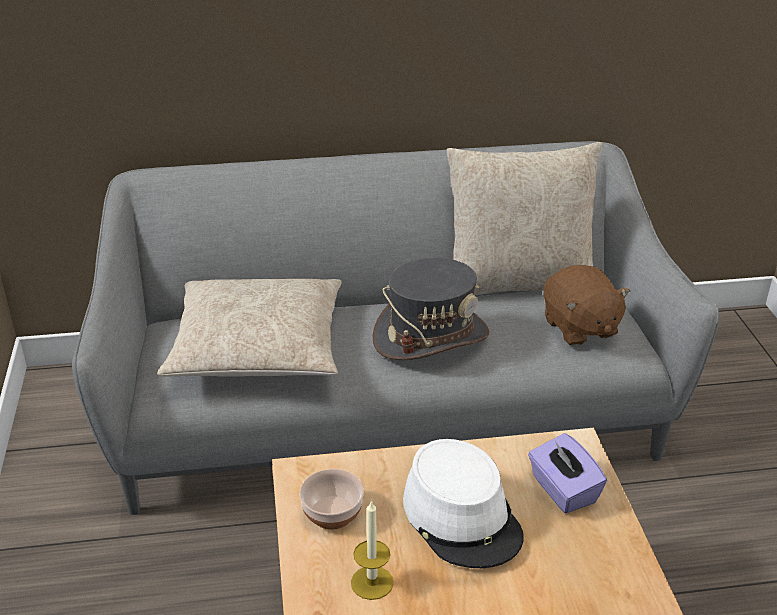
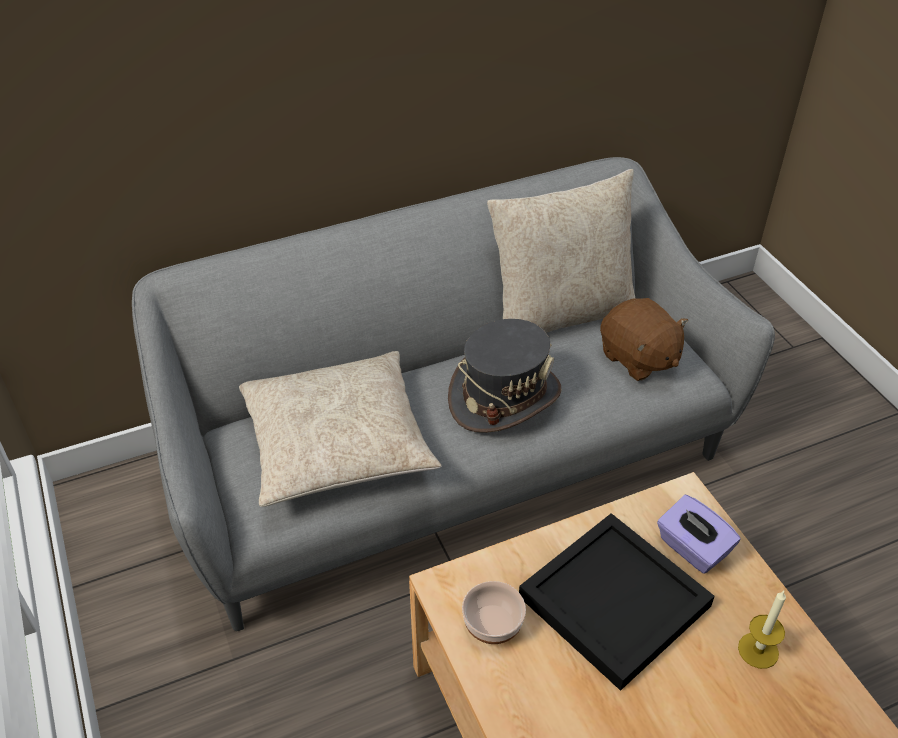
camera: 15 degrees left, 10 degrees up
(372, 582) = (560, 692): candle -> candle (758, 650)
(462, 517) = (614, 599): white hat -> black tray

